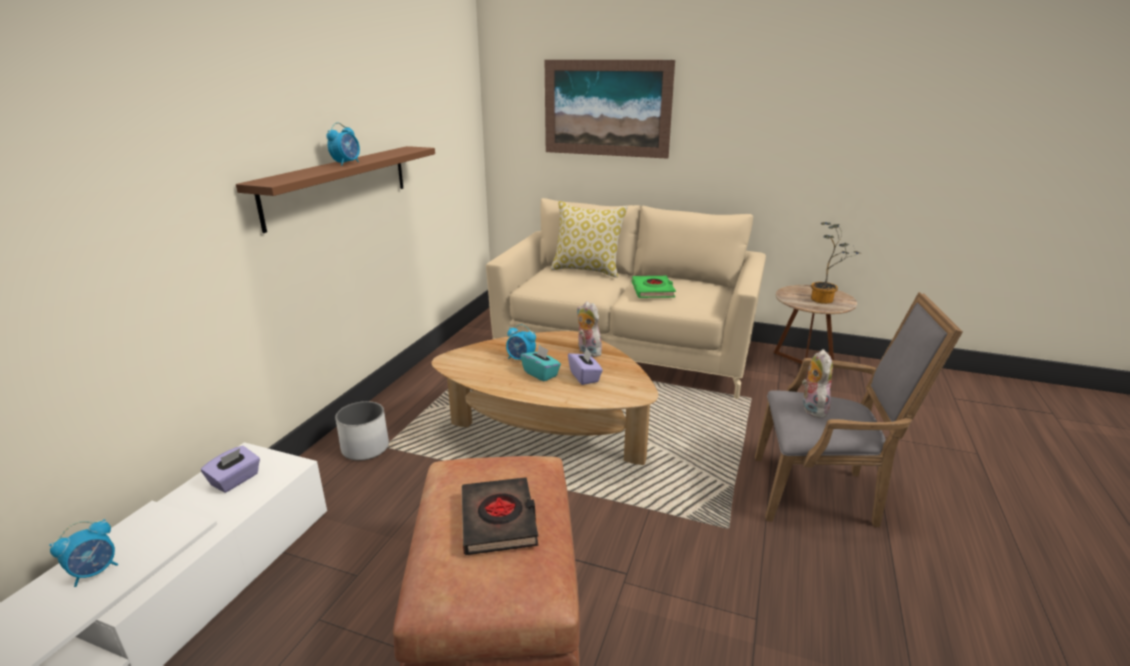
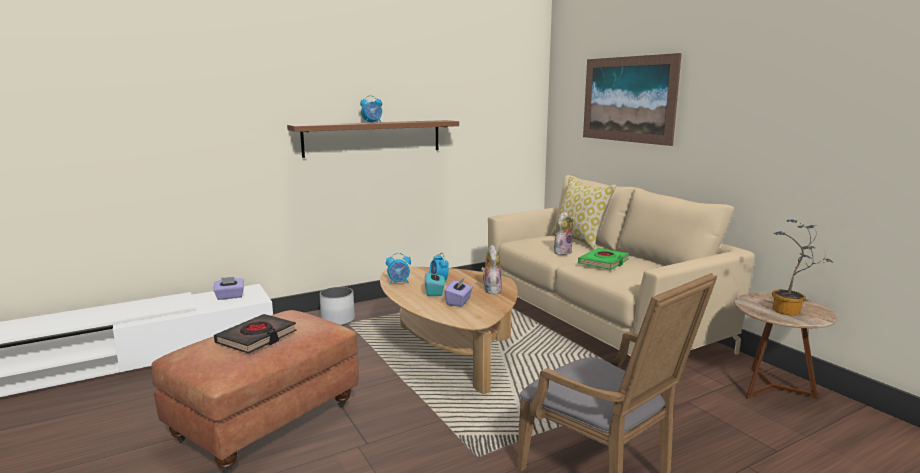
camera: 40 degrees right, 10 degrees down
(95, 571) = (135, 308): alarm clock -> alarm clock (399, 282)
(811, 409) = (587, 373): plush toy -> plush toy (562, 252)

